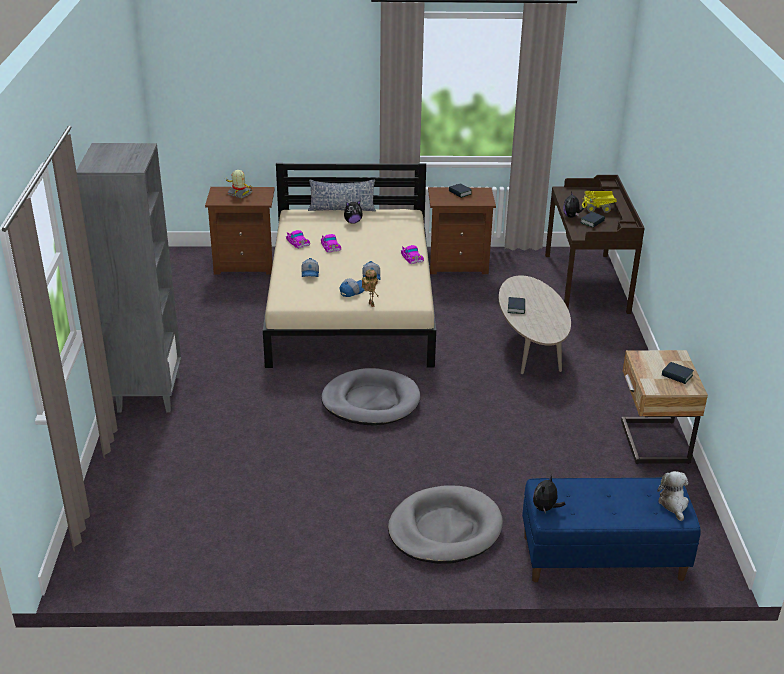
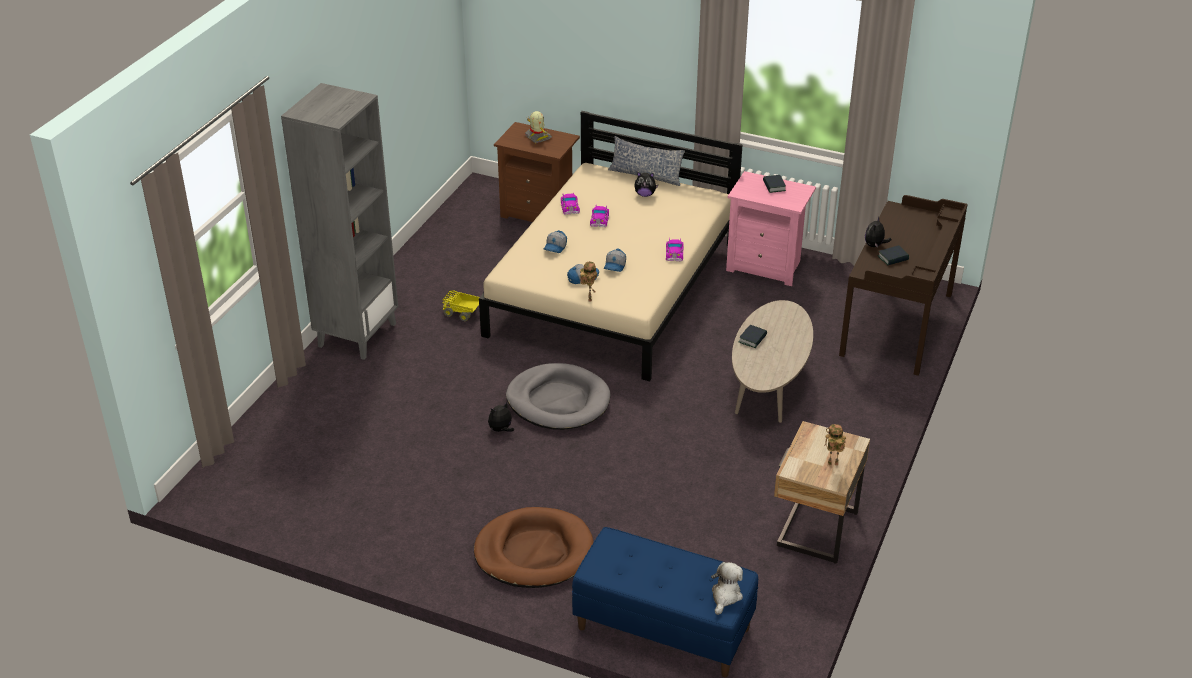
camera: 25 degrees right, 5 degrees up
(444, 529) = (534, 552): grey dog bed -> brown dog bed
(458, 264) = (766, 266): brown nightstand -> pink nightstand
(545, 508) = (596, 560): plush toy -> plush toy (501, 430)
(598, 208) = (916, 242): toy truck -> toy truck (462, 313)
(677, 375) = (832, 464): book -> toy robot

